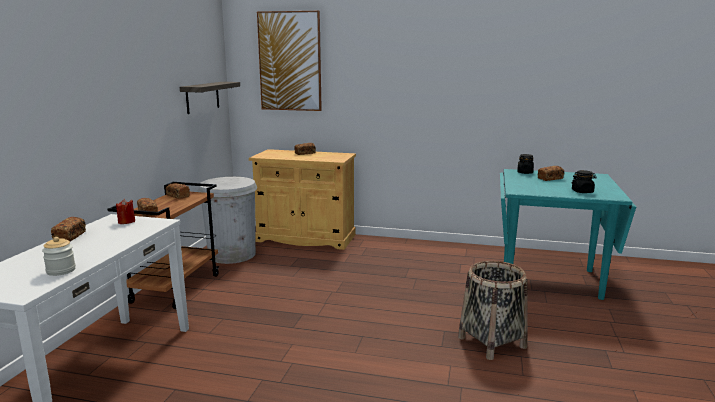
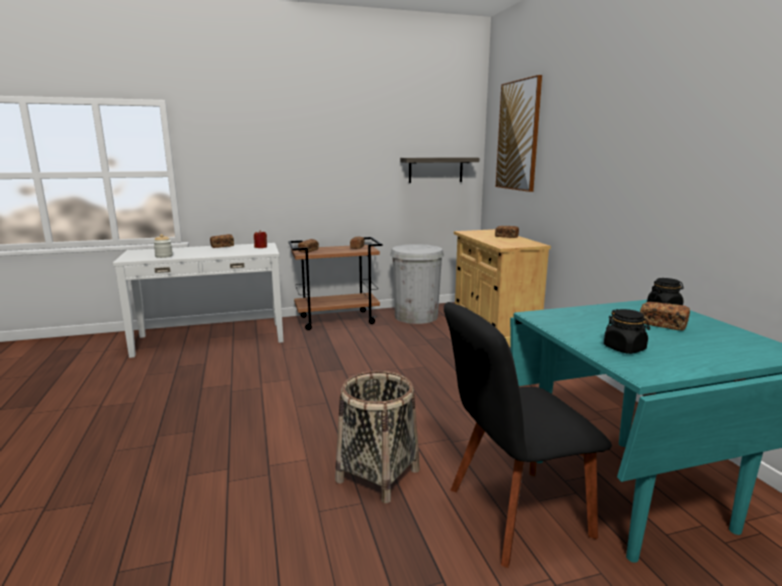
camera: 60 degrees right, 0 degrees up
(555, 313) = (512, 514): none -> black chair

